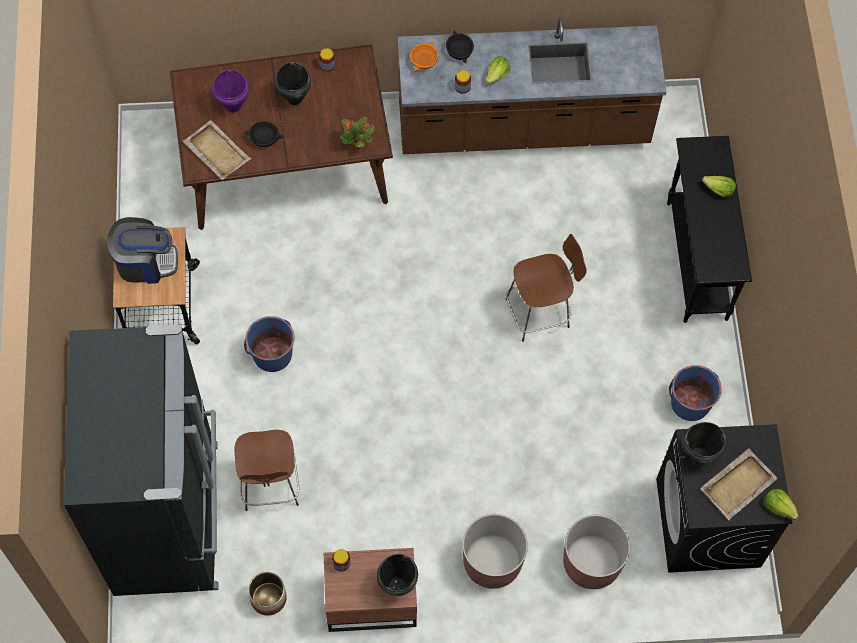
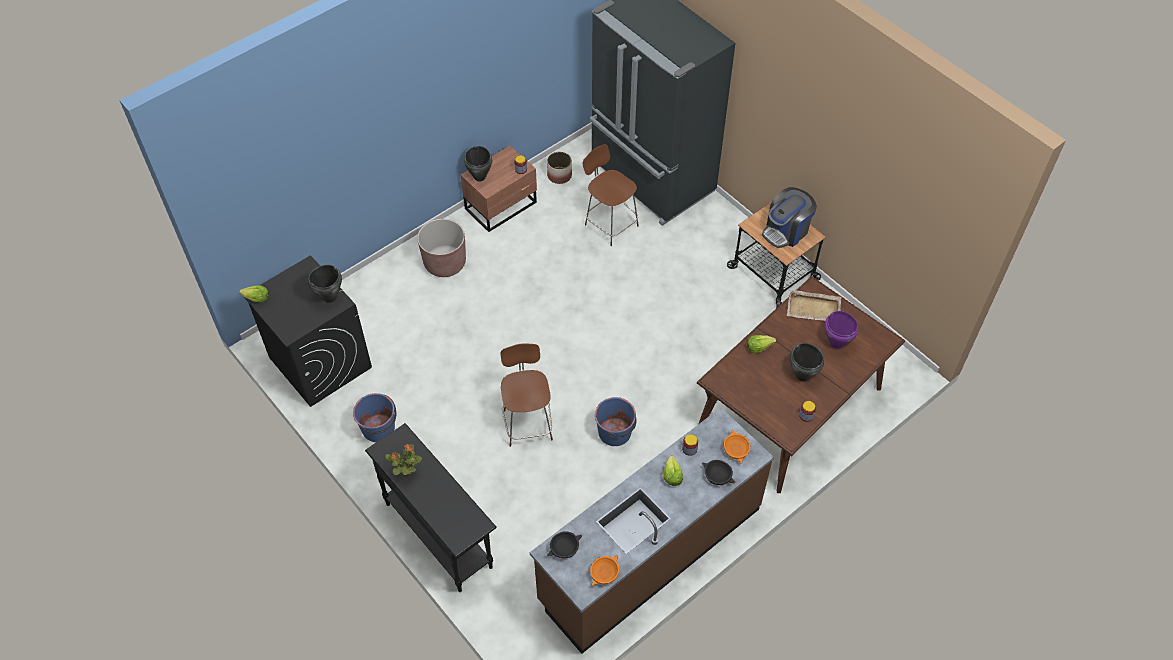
camera: 145 degrees right, 10 degrees down
(264, 138) = (793, 336): black bowl -> black bowl (564, 549)
(272, 354) = (678, 289): blue bucket -> blue bucket (615, 432)
(358, 144) = (727, 373): potted plant -> potted plant (406, 471)
(540, 312) = (527, 423): brown chair -> brown chair turned 135 degrees clockwise
(591, 563) = (382, 297): brown planter -> none
(617, 38) = (604, 574): none -> orange bowl
(718, 190) = (434, 503): lettuce -> lettuce (759, 347)
(738, 484) = (292, 296): beige tray -> none

